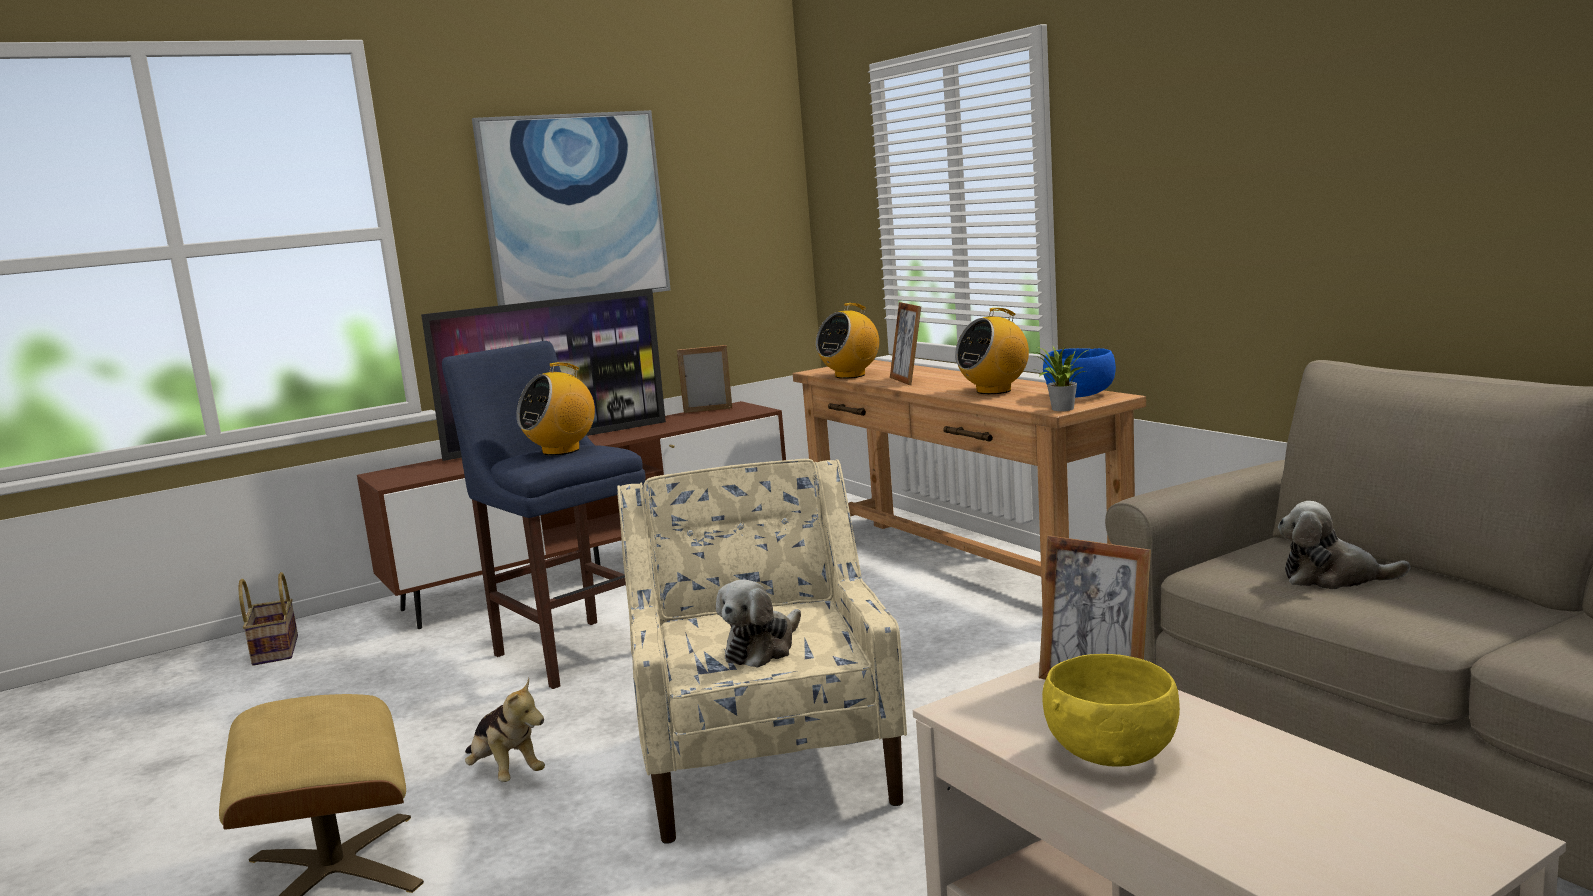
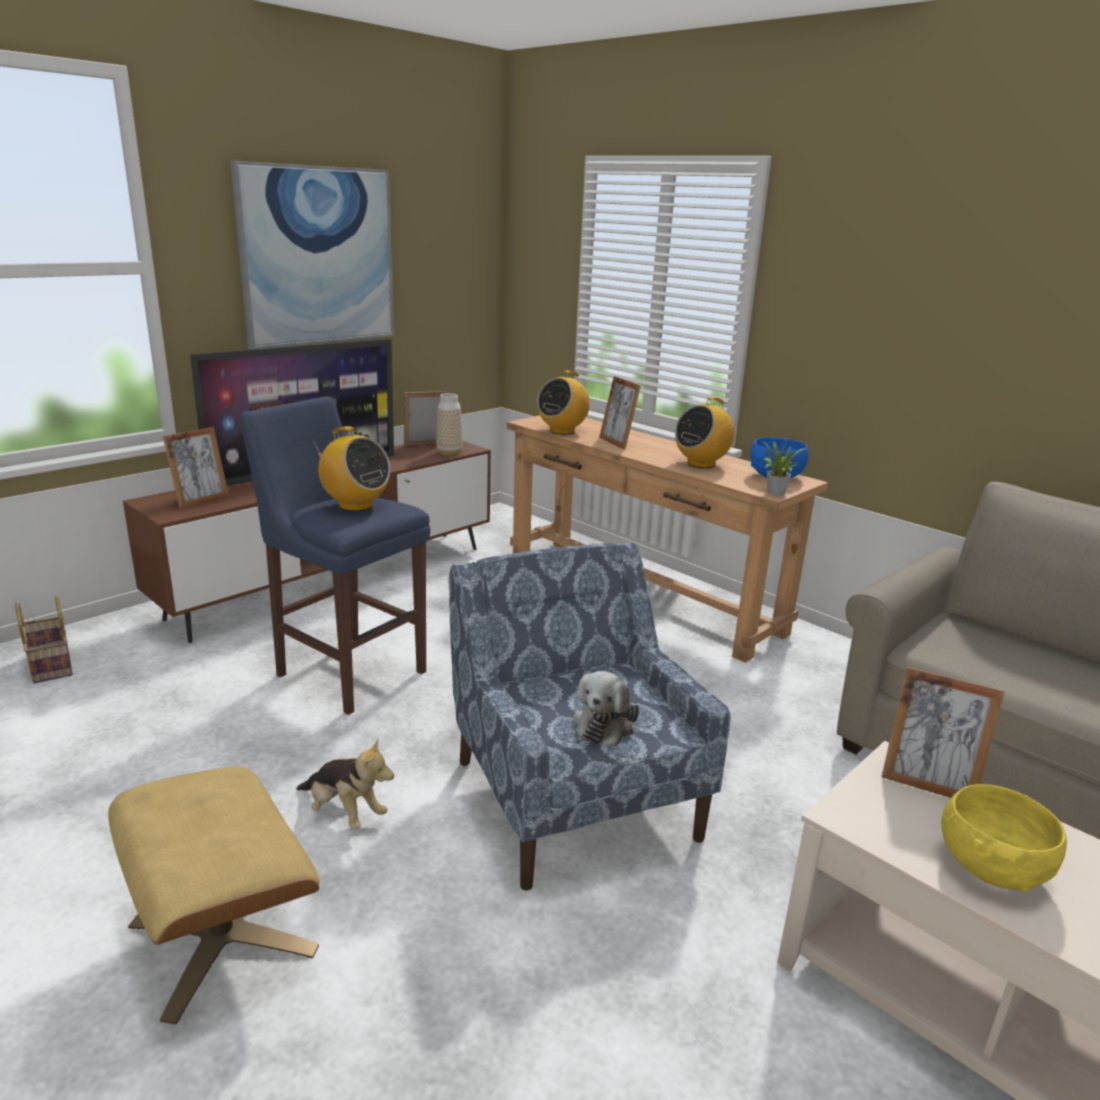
camera: 15 degrees left, 10 degrees up
(433, 470) = (201, 500): none -> picture frame
(561, 450) = (355, 505): radio -> radio turned 90 degrees counterclockwise
(730, 415) = (449, 453): none -> vase
(768, 762) = (573, 796): beige armchair -> blue armchair
(1333, 578) = (1018, 661): plush toy -> none

